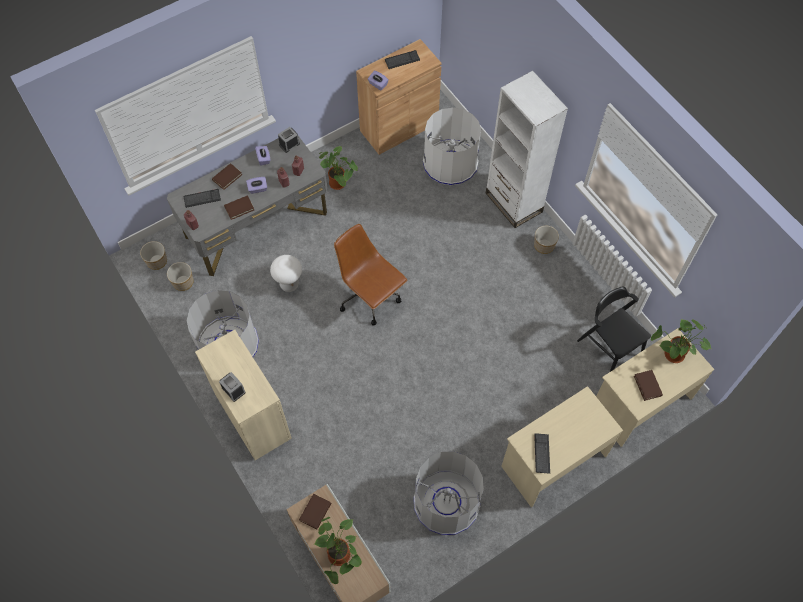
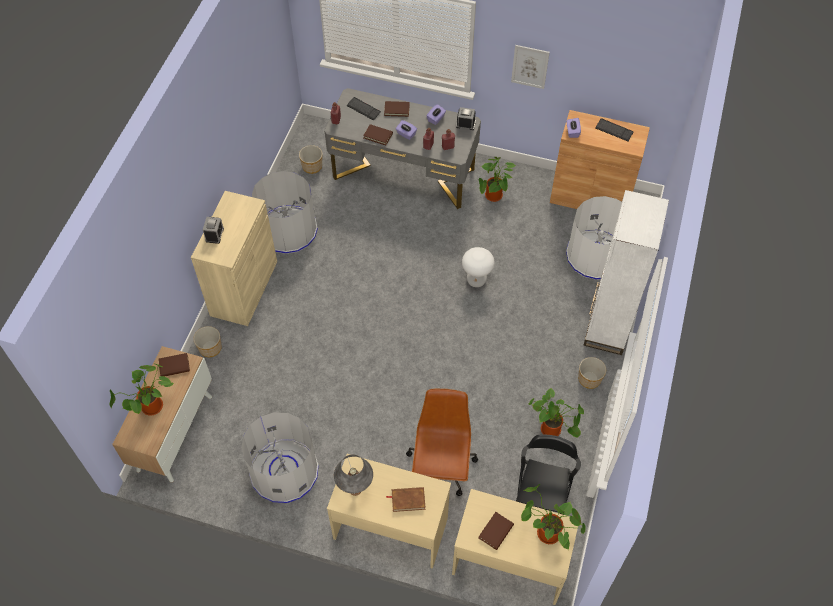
camera: 50 degrees right, 5 degrees down
(157, 261) = (314, 139): planter -> planter (210, 348)
(289, 284) = (373, 230): white stool -> white stool (476, 280)
(313, 58) = (530, 66): none -> picture
(370, 298) = (414, 290): brown office chair -> brown office chair (441, 467)
(542, 453) = (355, 489): keyboard -> grey table lamp
(563, 298) = (553, 430): none -> potted plant
(578, 424) = (408, 500): none -> brown book

